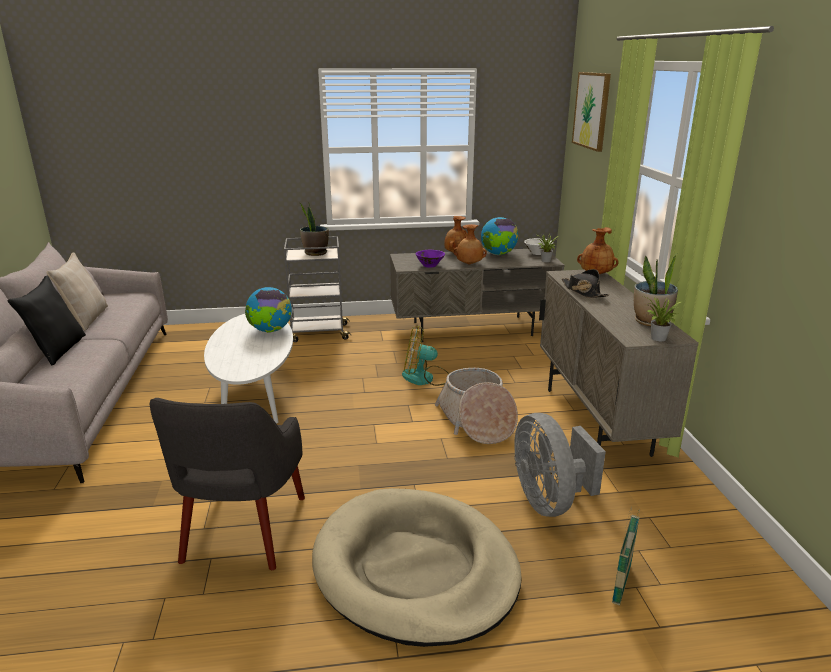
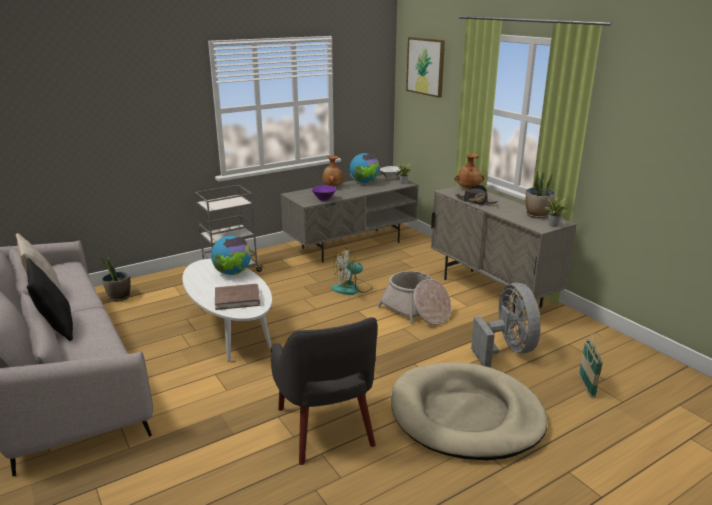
camera: 25 degrees left, 0 degrees up
(244, 358) = (237, 299): none -> brown book
(315, 253) = (226, 201): potted plant -> potted plant (119, 297)
(469, 264) = (352, 193): brown vase -> none
(549, 501) = (507, 350): grey fan -> grey fan turned 150 degrees counterclockwise

